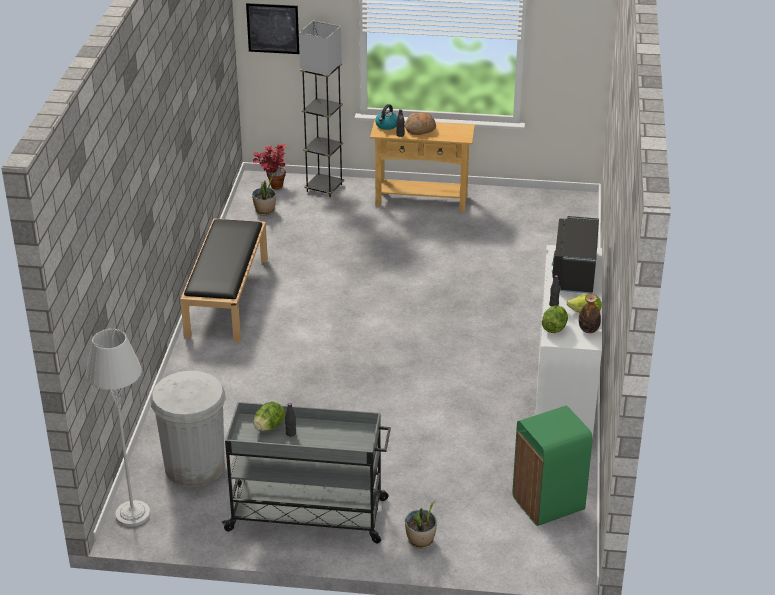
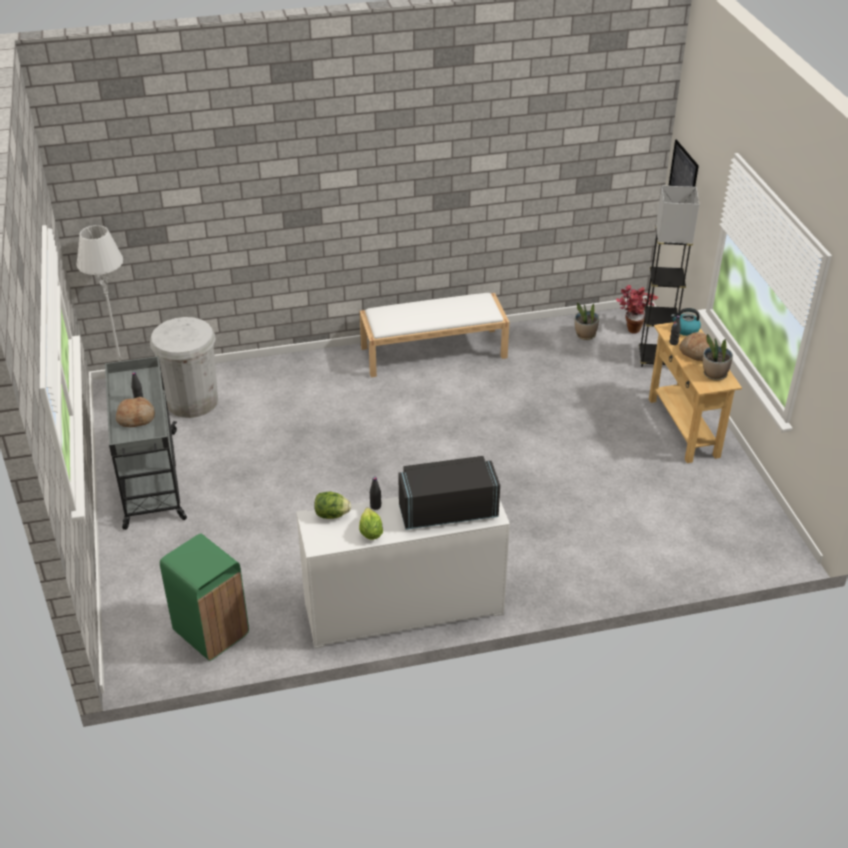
camera: 70 degrees right, 5 degrees up
(227, 296) = (434, 351): black bench -> white bench
(269, 427) = (144, 386): lettuce -> none
(321, 438) = (136, 418): none -> bread
(420, 541) = (134, 555): potted plant -> potted plant (714, 374)
(588, 330) = (339, 541): bottle -> none

